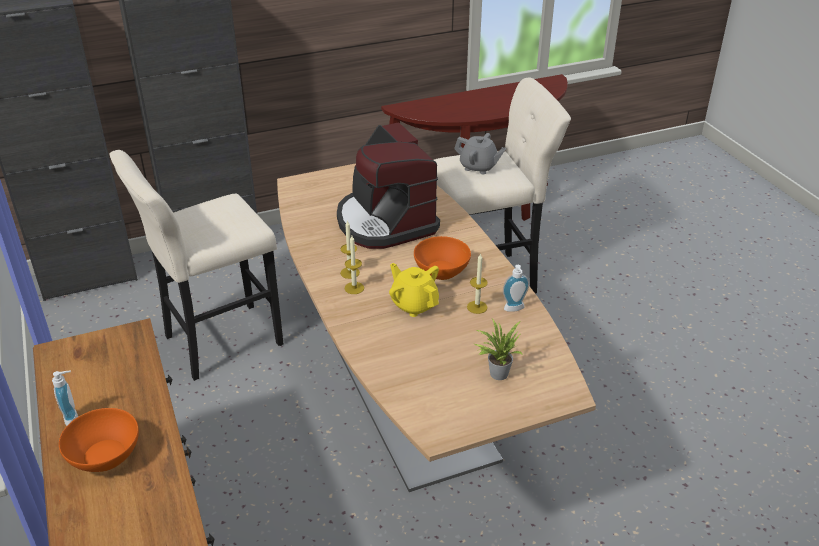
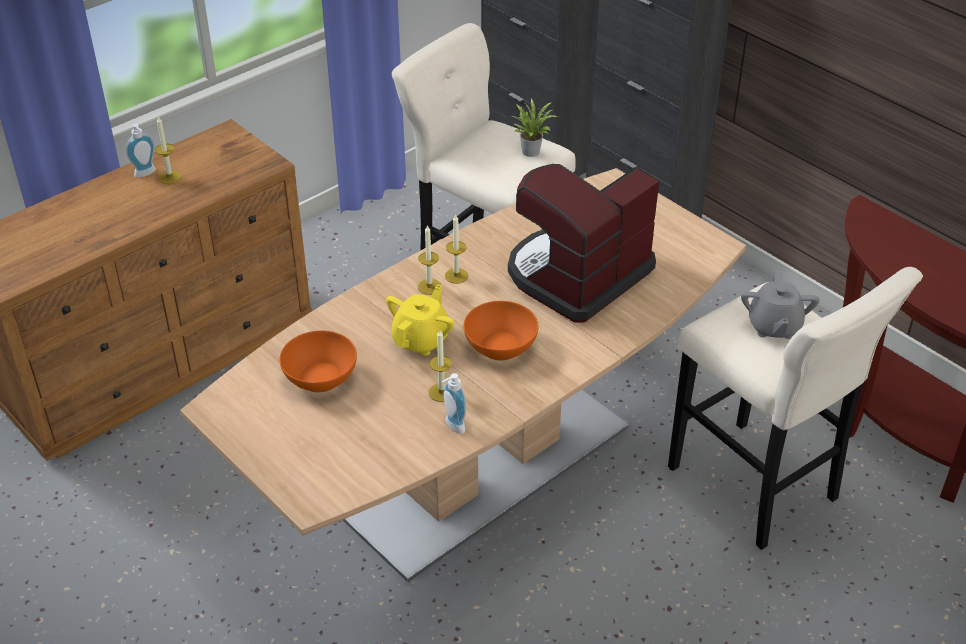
camera: 70 degrees right, 5 degrees up
(96, 401) = (170, 177): none -> candle
(104, 456) = (107, 205): orange bowl -> orange bowl (320, 377)
(496, 373) = (326, 433): potted plant -> potted plant (531, 150)

